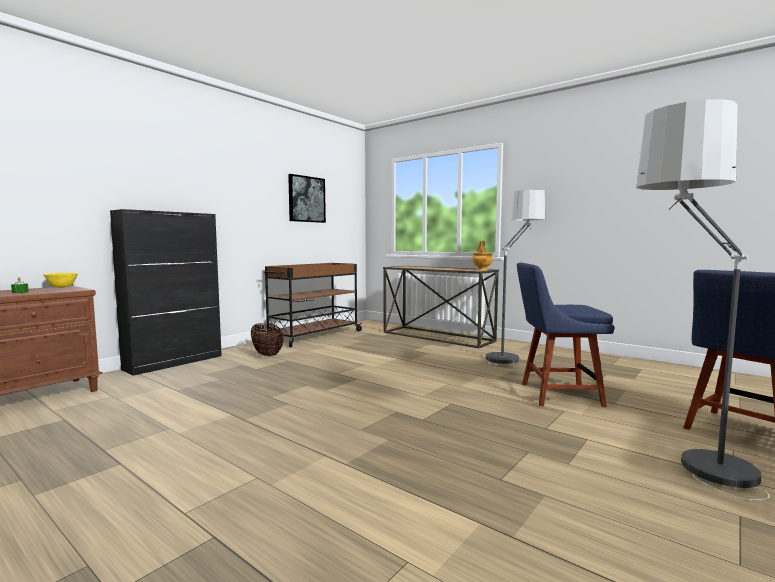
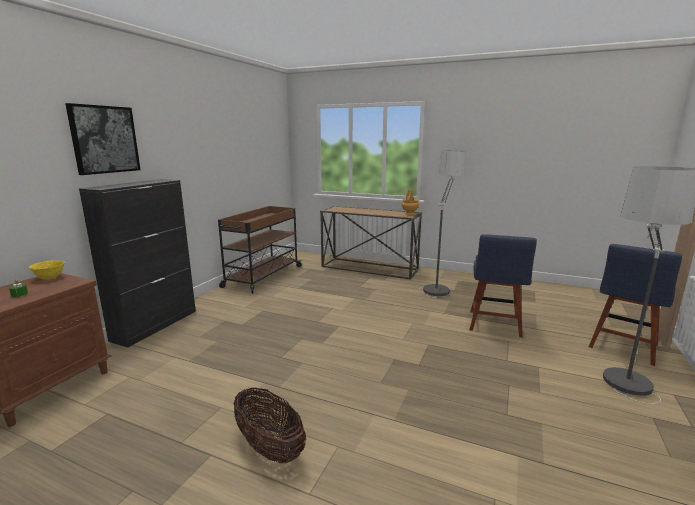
camera: 15 degrees left, 10 degrees up
(267, 354) = (238, 305): basket -> basket (269, 447)
(306, 199) = (244, 148): picture -> picture (104, 139)
(556, 394) = (494, 325): blue chair -> blue chair turned 60 degrees counterclockwise

